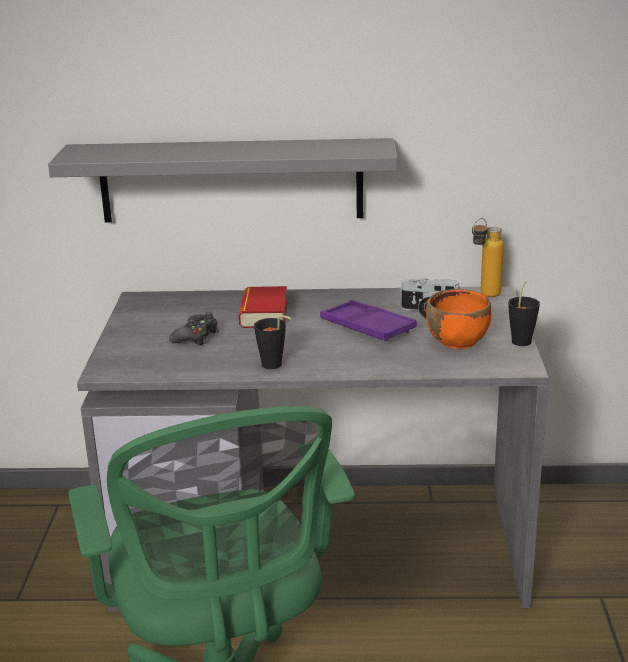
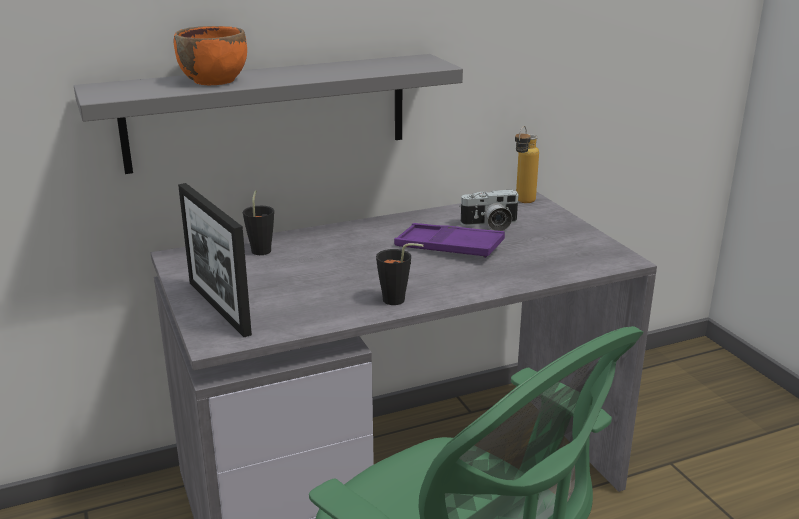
camera: 25 degrees left, 0 degrees up
(131, 346) = (218, 307): none -> picture frame
(196, 337) = (283, 285): black game controller -> none
(264, 314) = (333, 251): book -> none
(458, 341) = (545, 246): orange bowl -> orange bowl (214, 80)
(522, 340) = (598, 236): black cup -> black cup (262, 249)

